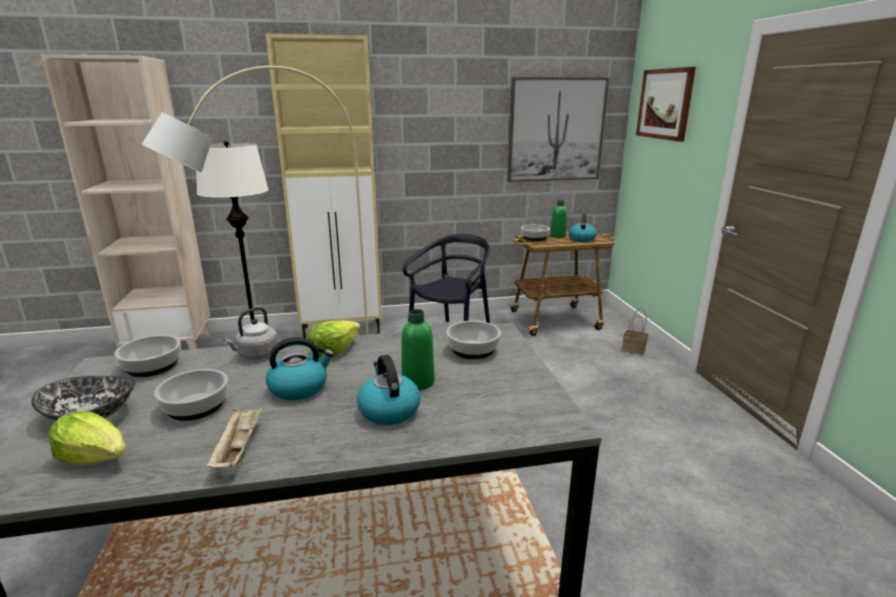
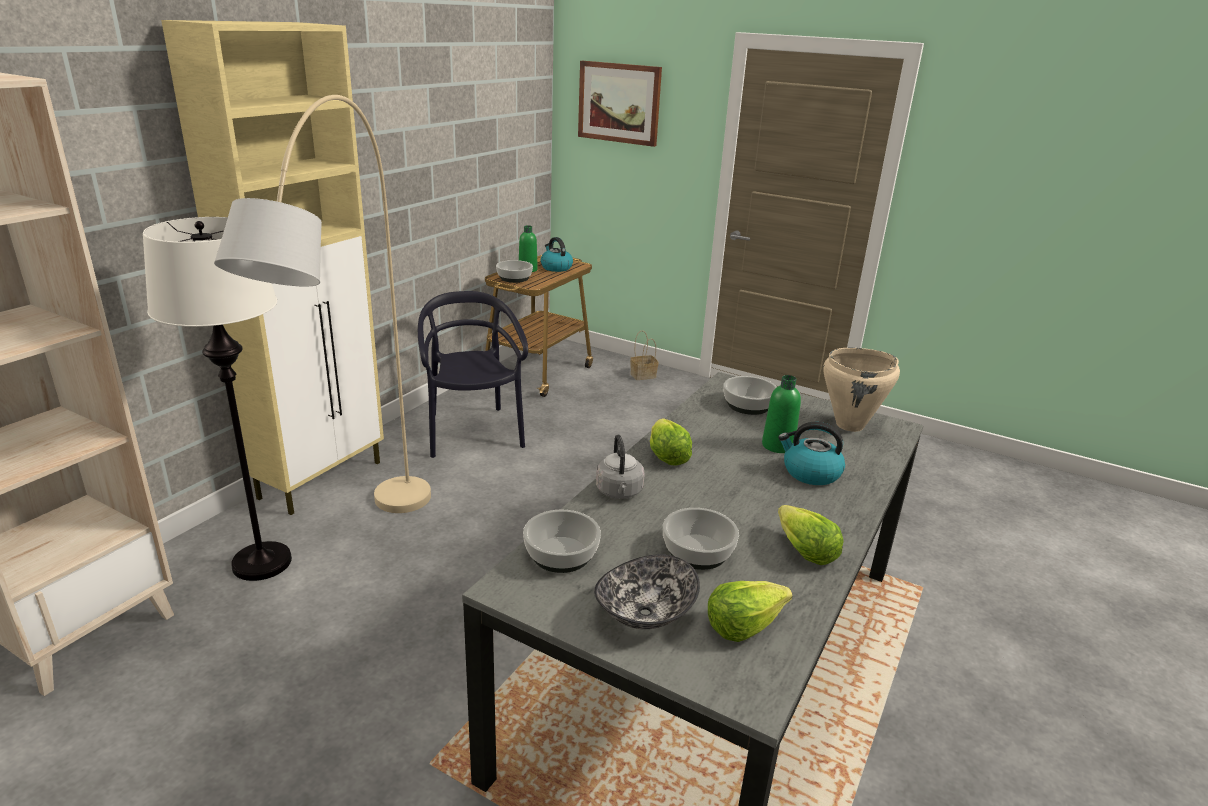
camera: 50 degrees left, 5 degrees up
(238, 449) = (804, 551): beige tray -> lettuce
(299, 388) = (724, 494): kettle -> none
(519, 400) = (850, 425): none -> beige cooking pot
(556, 130) = (499, 136): picture -> none

